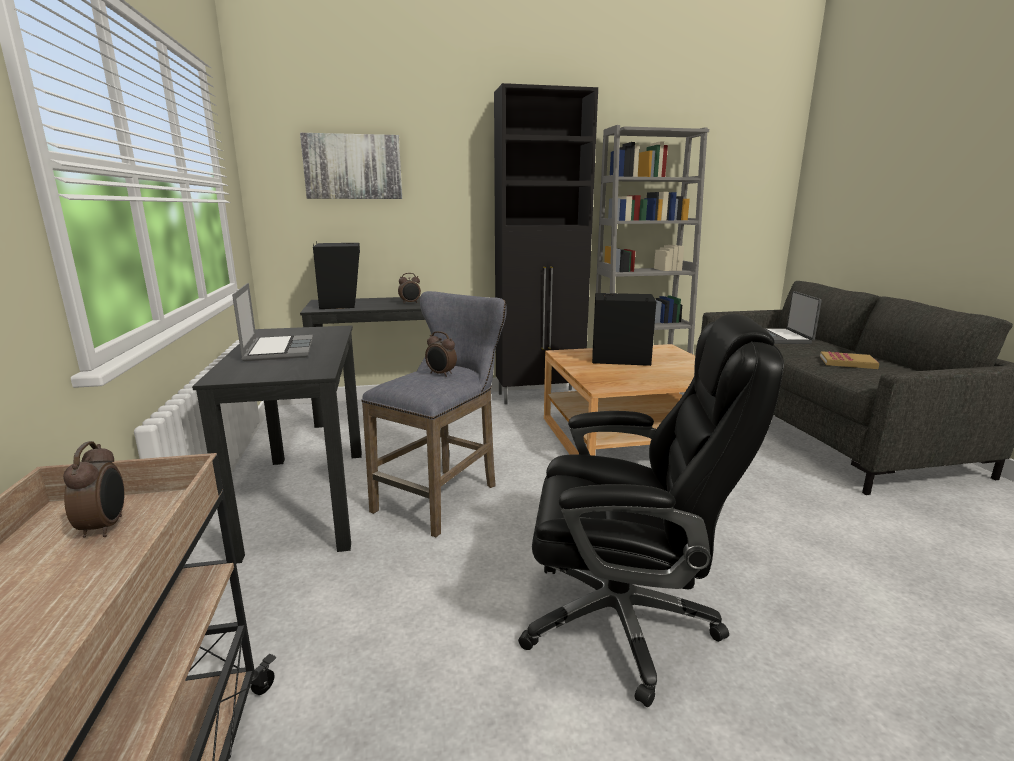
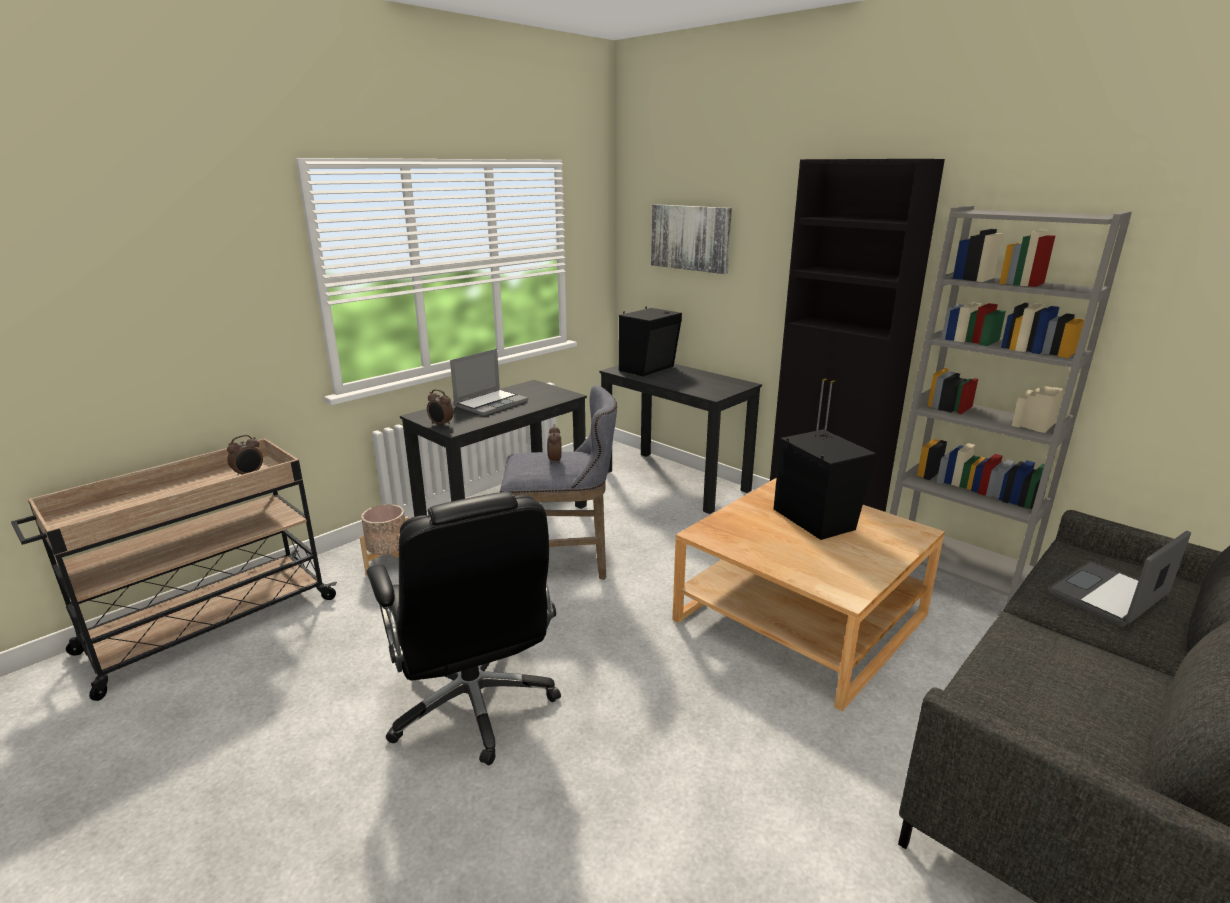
camera: 55 degrees right, 5 degrees up
(263, 605) = (390, 564): none -> beige planter
(410, 303) = (695, 383): alarm clock -> alarm clock (441, 425)
(847, 362) = (1055, 671): book -> none

